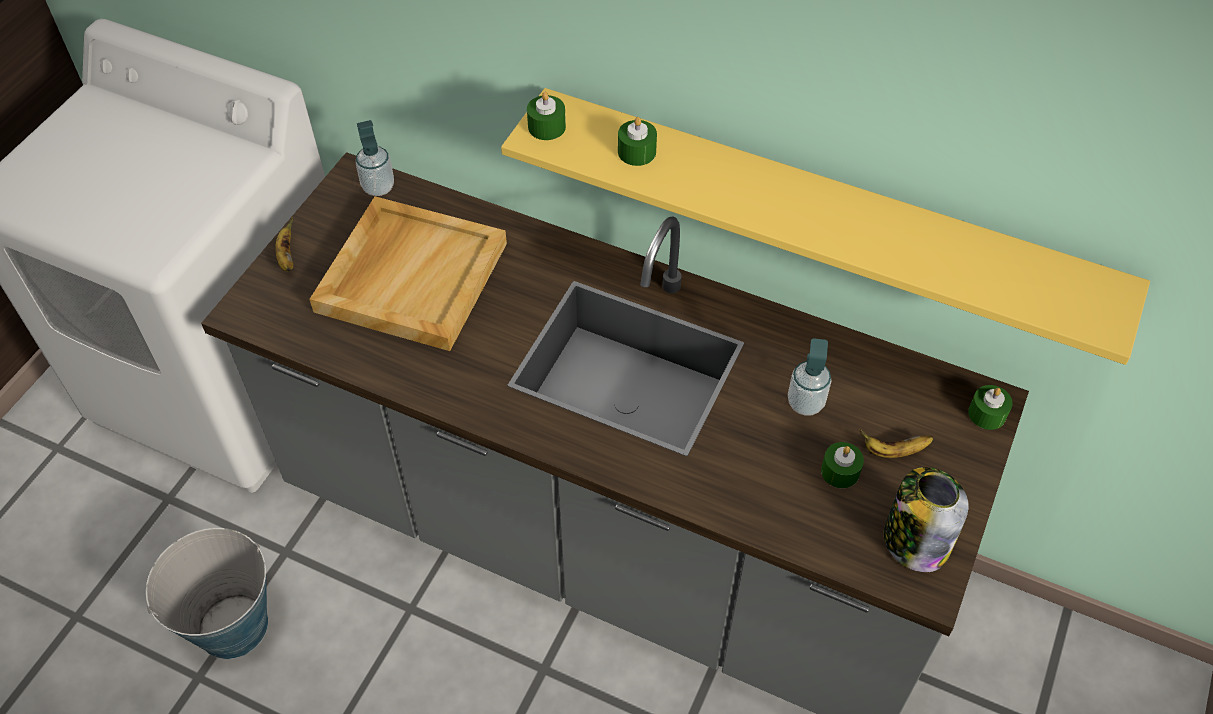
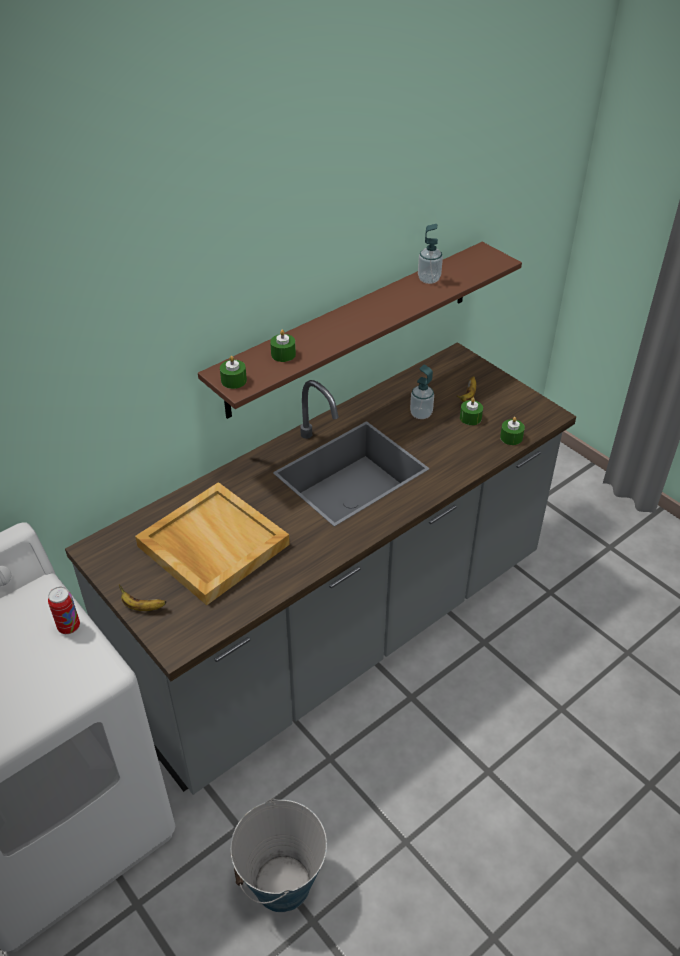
camera: 65 degrees left, 10 degrees down
(203, 202) = (69, 627): none -> can
(378, 187) = (115, 540): soap dispenser -> soap dispenser (429, 279)
(819, 216) = (352, 328): yellow shelf -> brown shelf
(914, 541) = (523, 409): jar -> none
(987, 414) = (463, 359): green candle -> green candle (511, 437)

